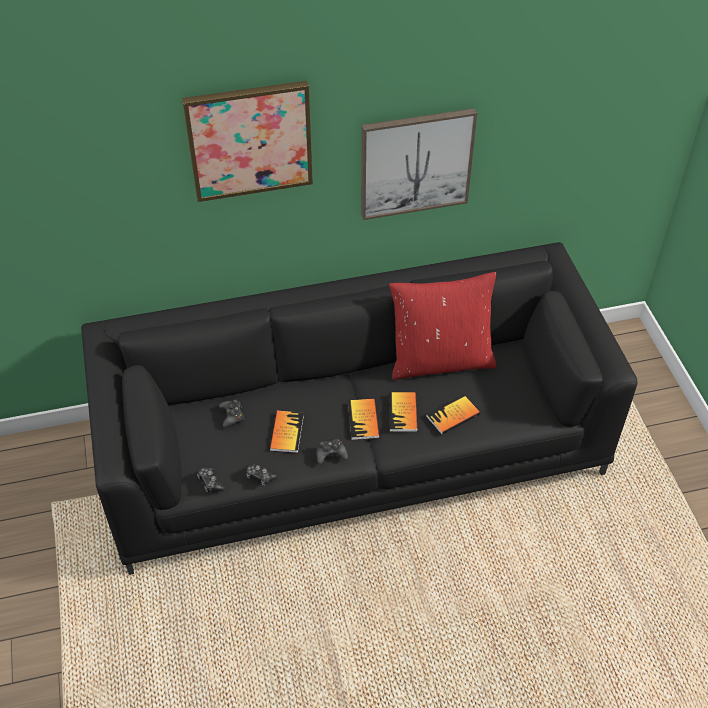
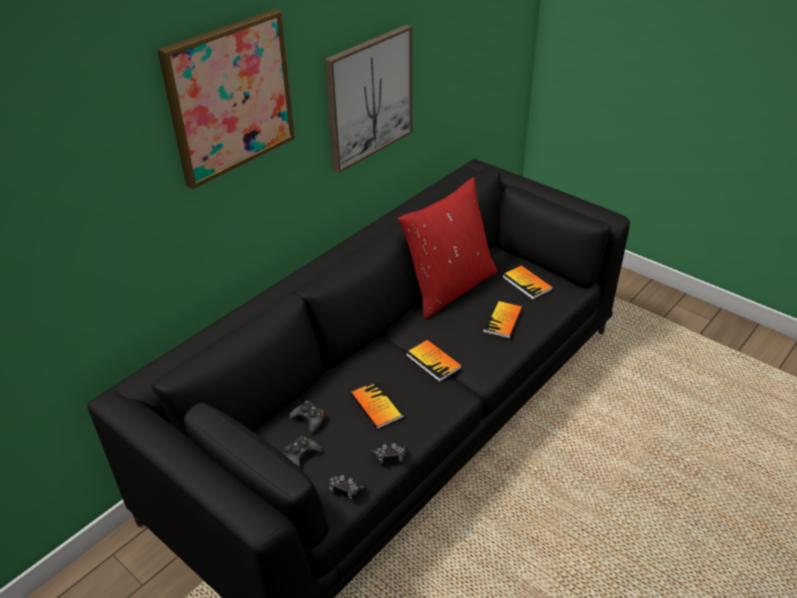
camera: 35 degrees left, 10 degrees down
(331, 454) = (434, 402): black game controller -> black game controller (301, 456)
(403, 413) = (461, 339): book -> book (527, 283)

